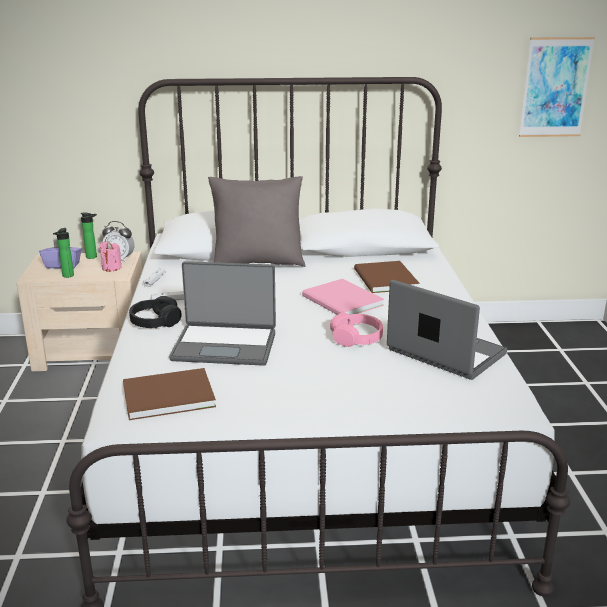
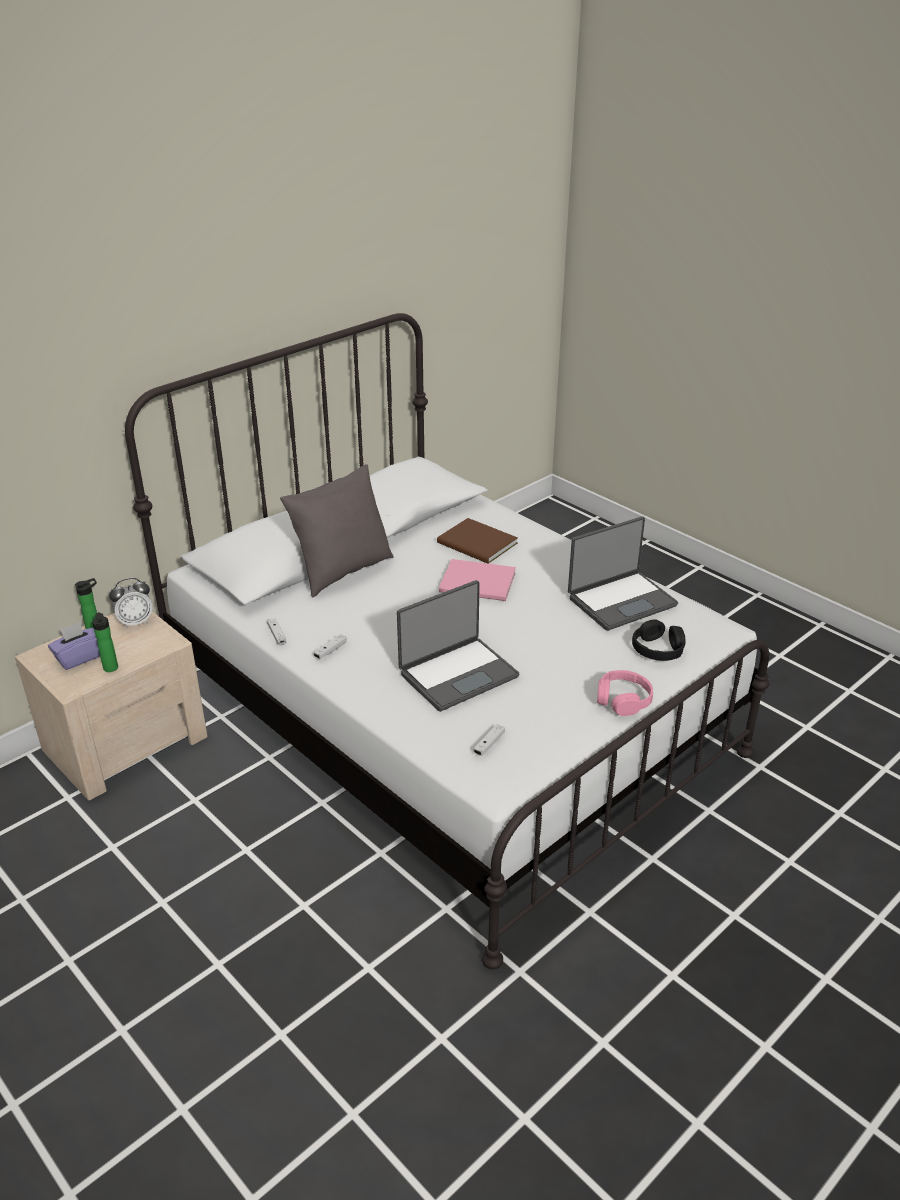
camera: 40 degrees left, 10 degrees up
(111, 268) = (144, 636): pink candle -> none
(155, 321) = (358, 680): black headphones -> black headphones (658, 649)
(165, 395) = (489, 744): brown book -> white game controller
(356, 338) = (543, 616): pink headphones -> pink headphones (623, 700)
(444, 353) = (621, 601): laptop -> laptop turned 150 degrees clockwise
(555, 87) = (502, 288): picture -> none

